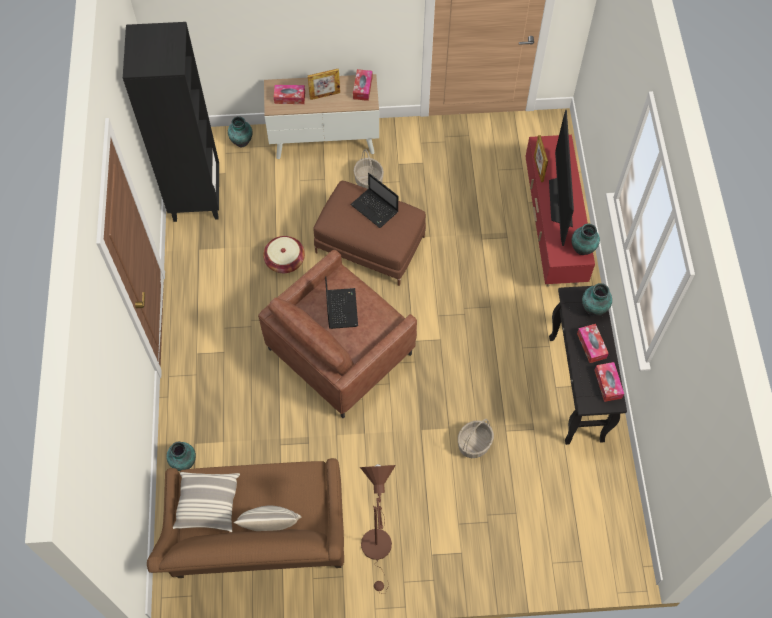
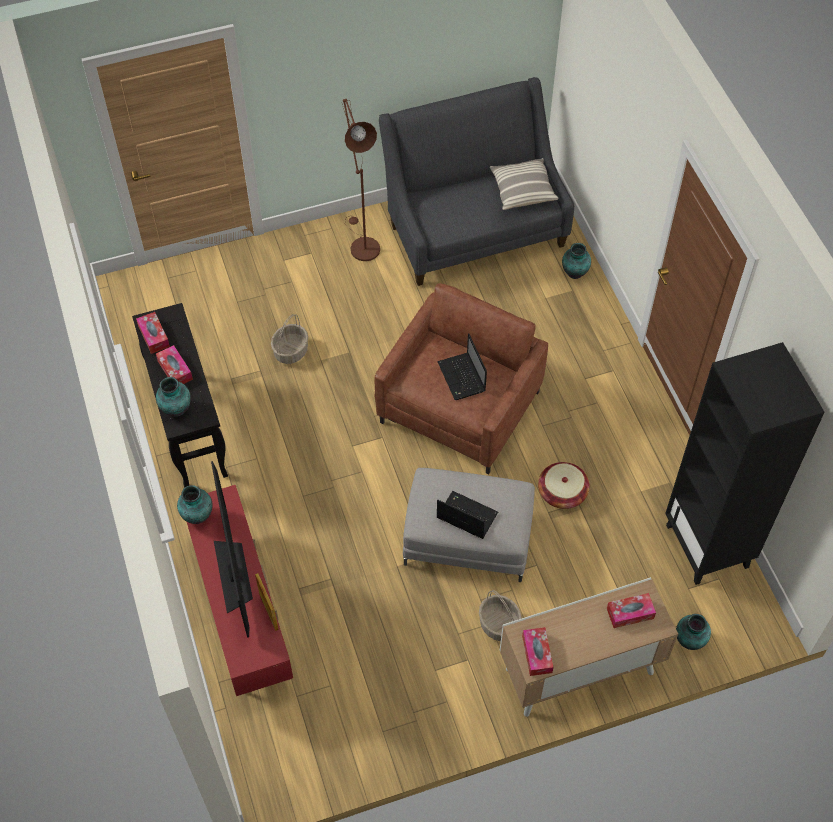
camera: 165 degrees right, 5 degrees down
(259, 541) = (474, 229): brown sofa -> grey sofa
(271, 526) = (458, 188): pillow -> none
(325, 95) = (584, 629): picture frame -> none
(370, 244) = (467, 538): brown ottoman -> grey ottoman

